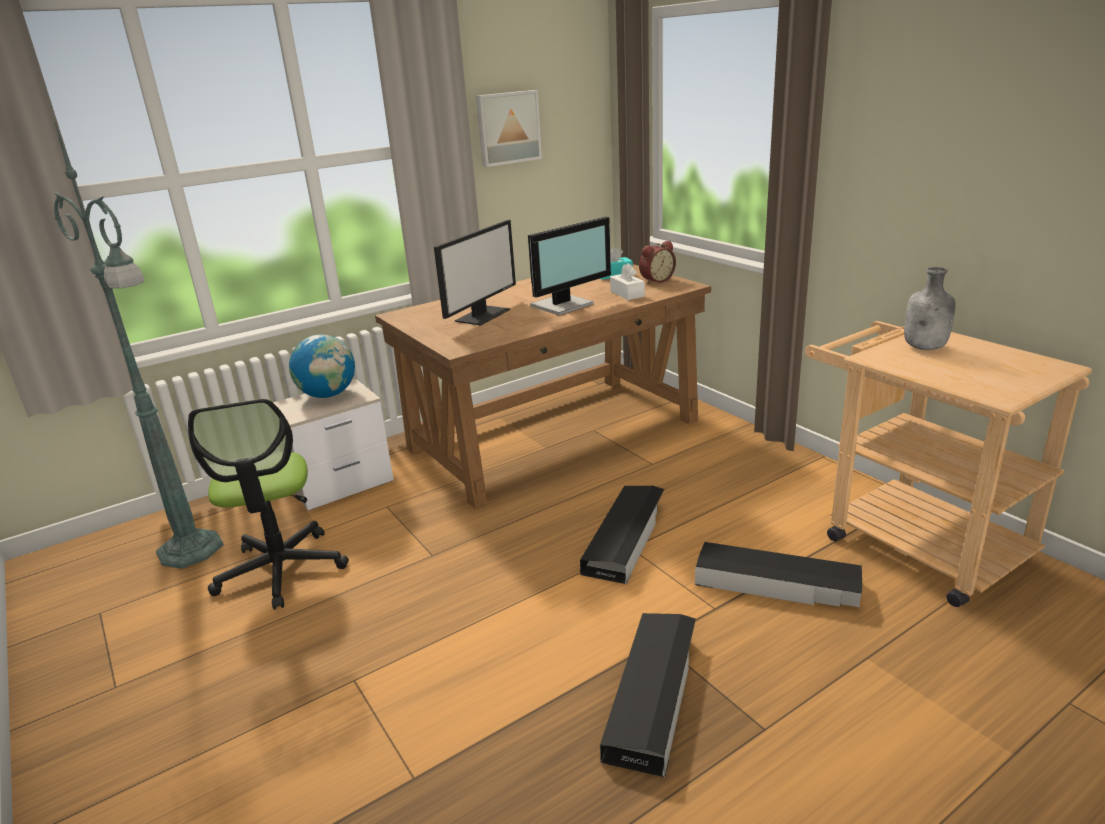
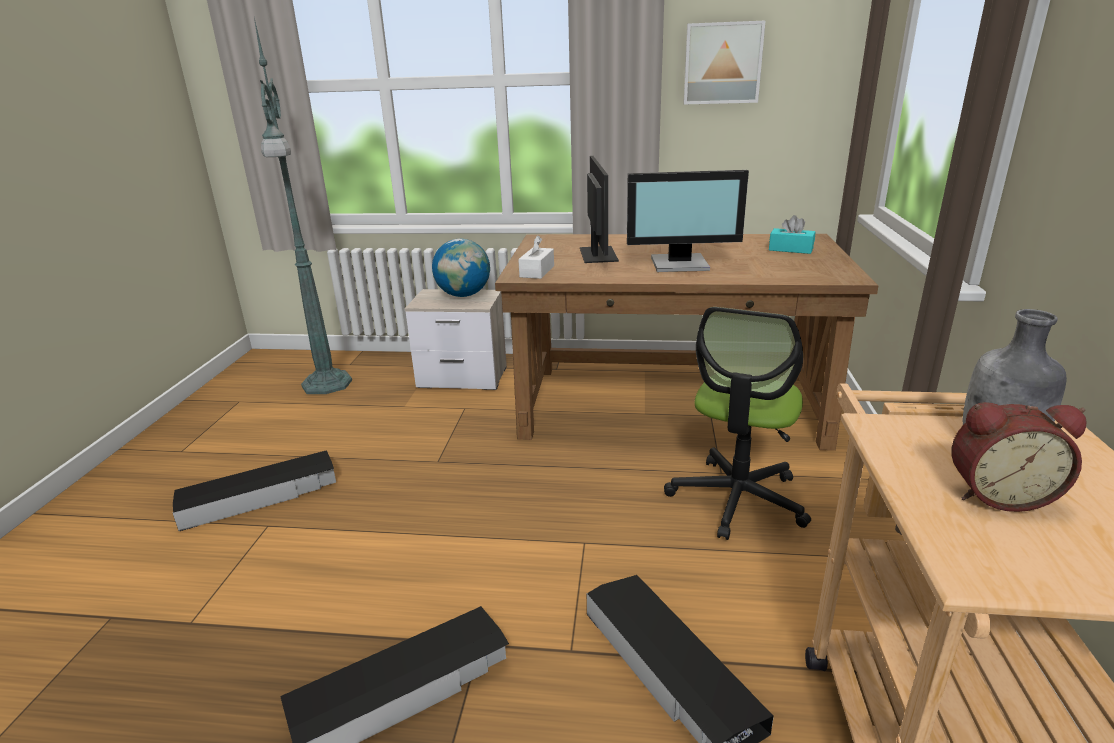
camera: 40 degrees right, 0 degrees up
(281, 570) = (346, 422): office chair -> office chair (737, 499)
(482, 315) = (597, 254): monitor -> monitor turned 75 degrees counterclockwise
(625, 538) = (592, 530): black storage box -> black storage box (260, 496)
(627, 294) = (764, 270): white tissue box -> white tissue box (537, 271)
(656, 280) = (825, 264): alarm clock -> alarm clock (998, 494)

